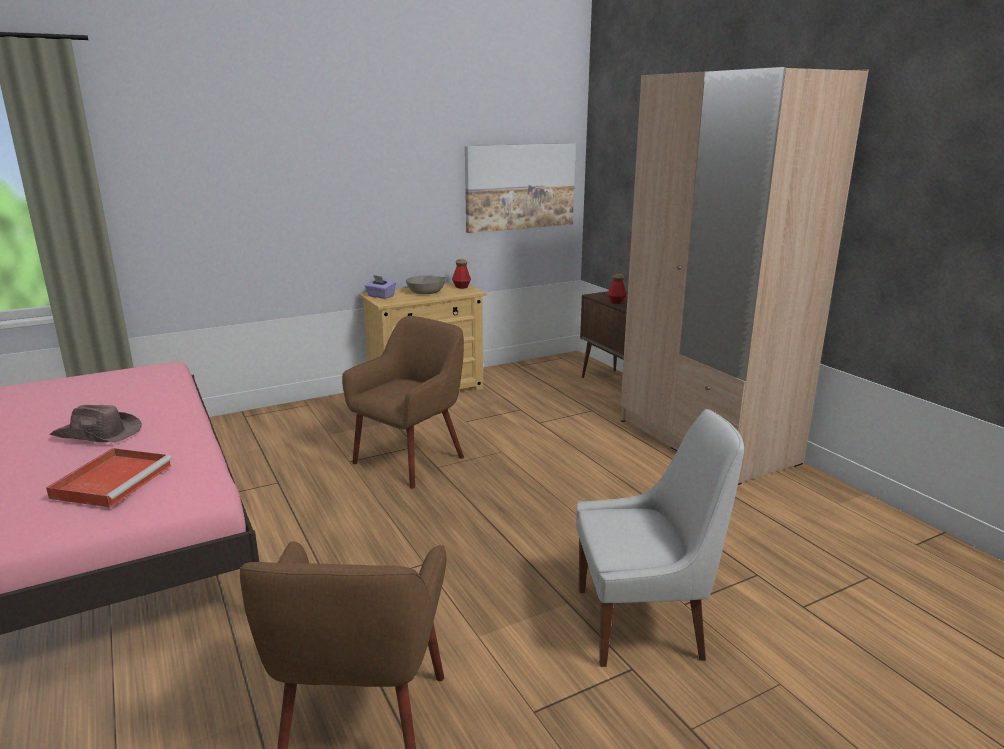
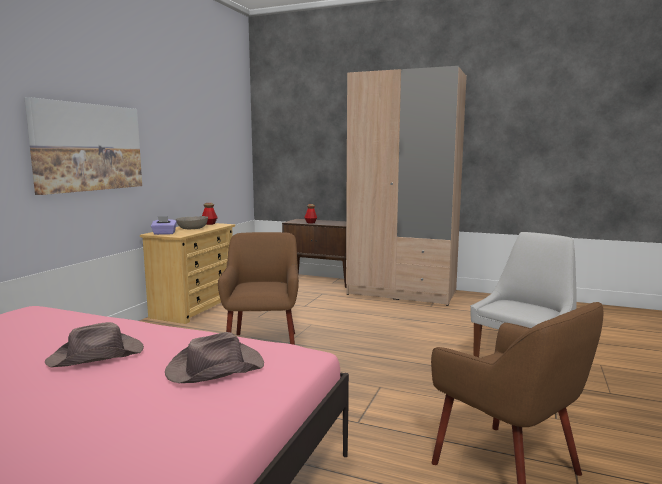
camera: 40 degrees left, 10 degrees down
(113, 480) = (214, 368): red tray -> brown hat
(520, 186) = (224, 153): picture -> picture (88, 147)

